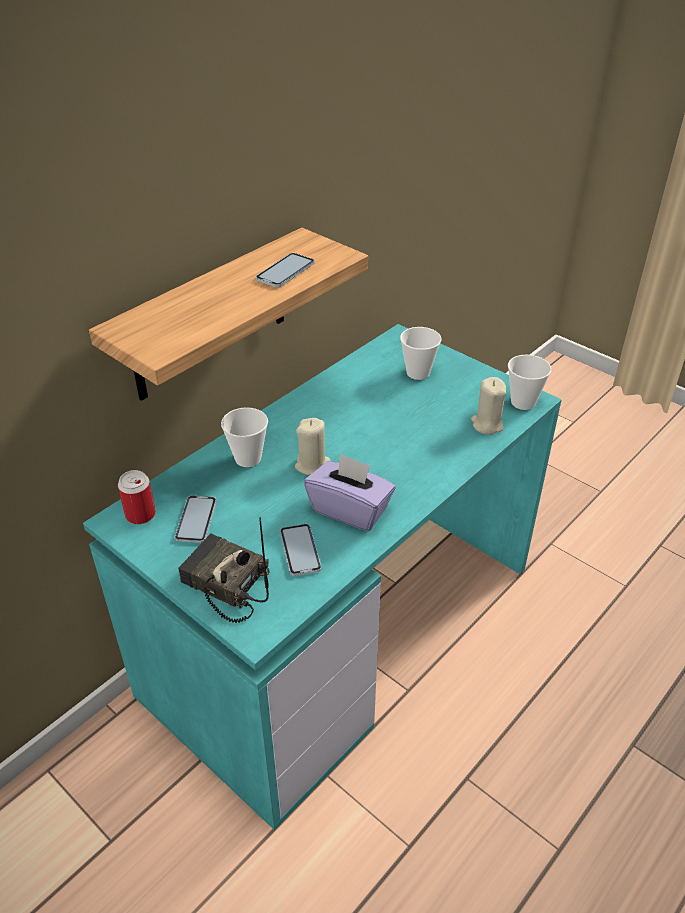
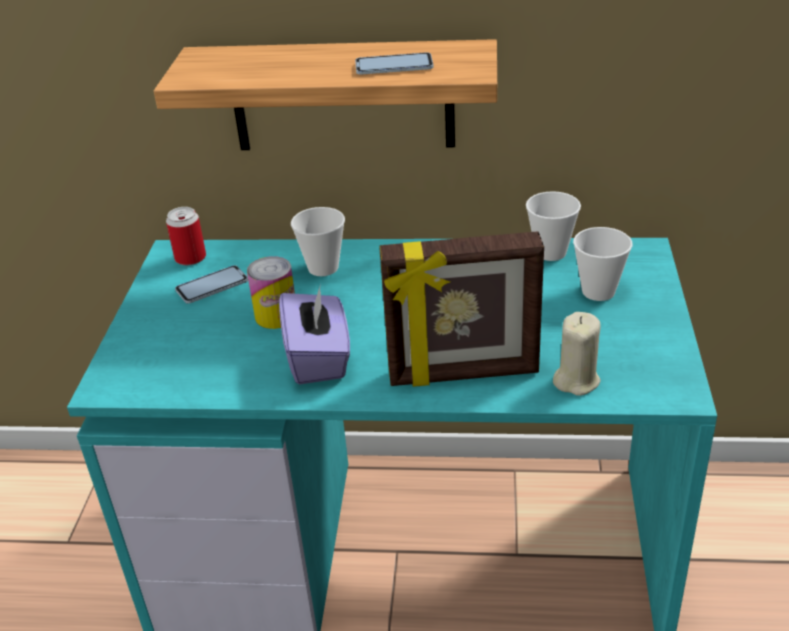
camera: 55 degrees right, 5 degrees down
(224, 584) = (146, 341): radio -> none
(277, 506) = (276, 316): none -> can
(300, 551) = (229, 359): phone -> none
(313, 465) = (357, 305): beige candle -> none
(436, 460) = (463, 374): none -> picture frame
(523, 402) = (660, 387): cup -> cup (551, 252)

